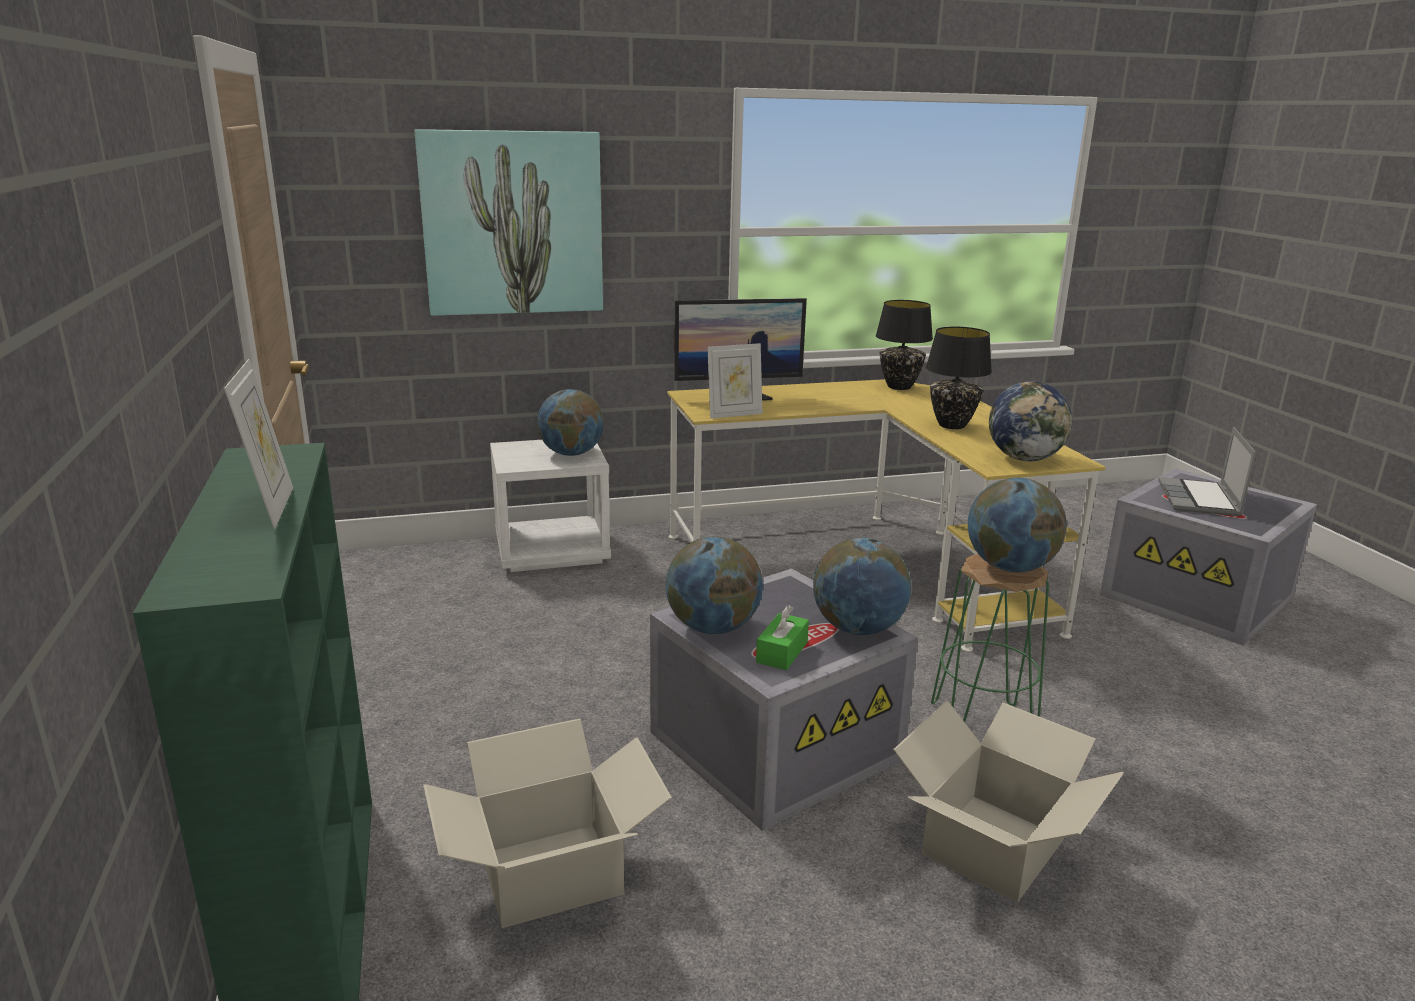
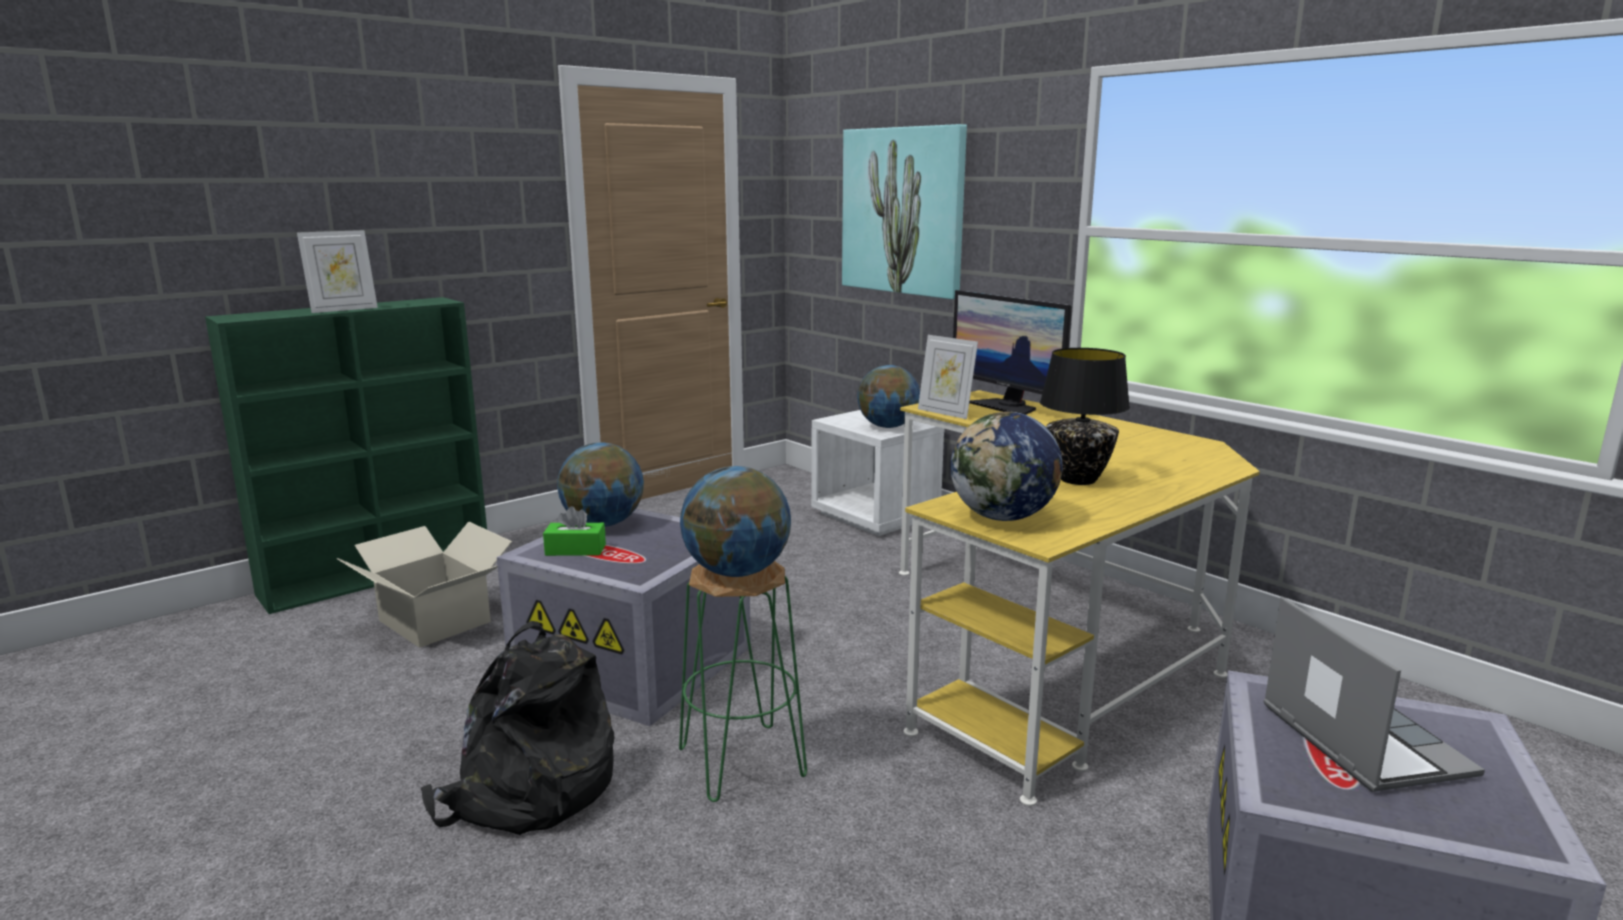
camera: 65 degrees right, 5 degrees down
(858, 629) = (640, 569): globe -> none
(899, 387) = (1195, 448): black table lamp -> none
(991, 846) = (528, 791): cardboard box -> black backpack
(1200, 500) = (1360, 740): laptop -> laptop turned 90 degrees clockwise

